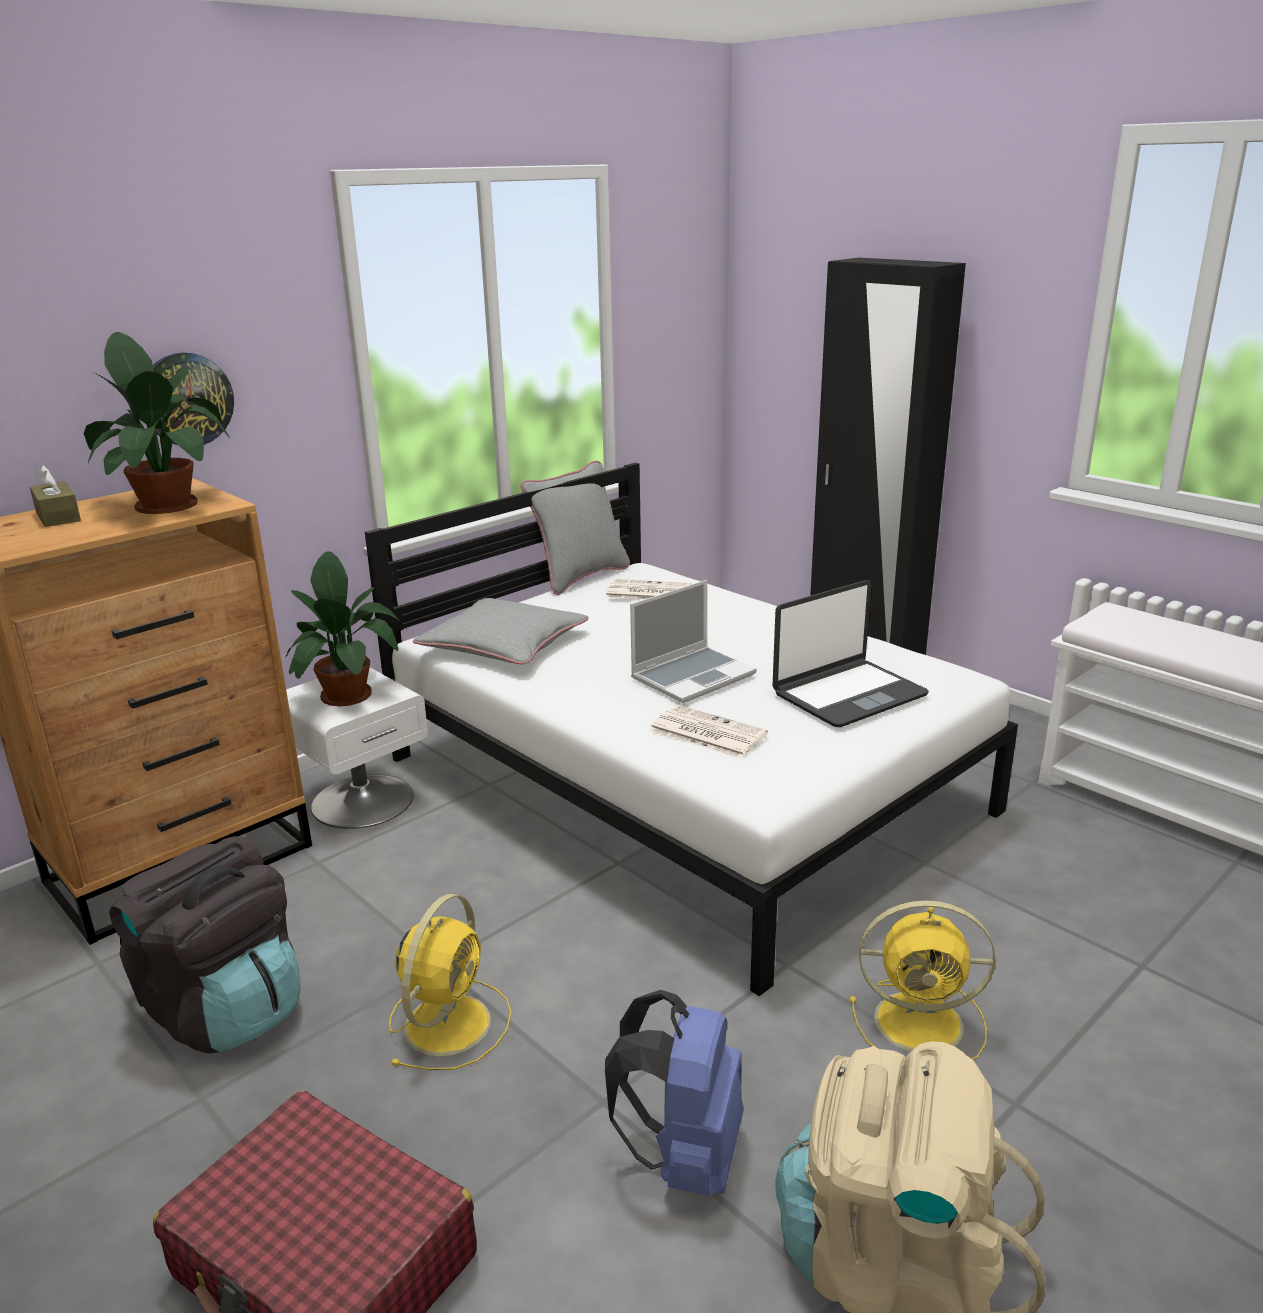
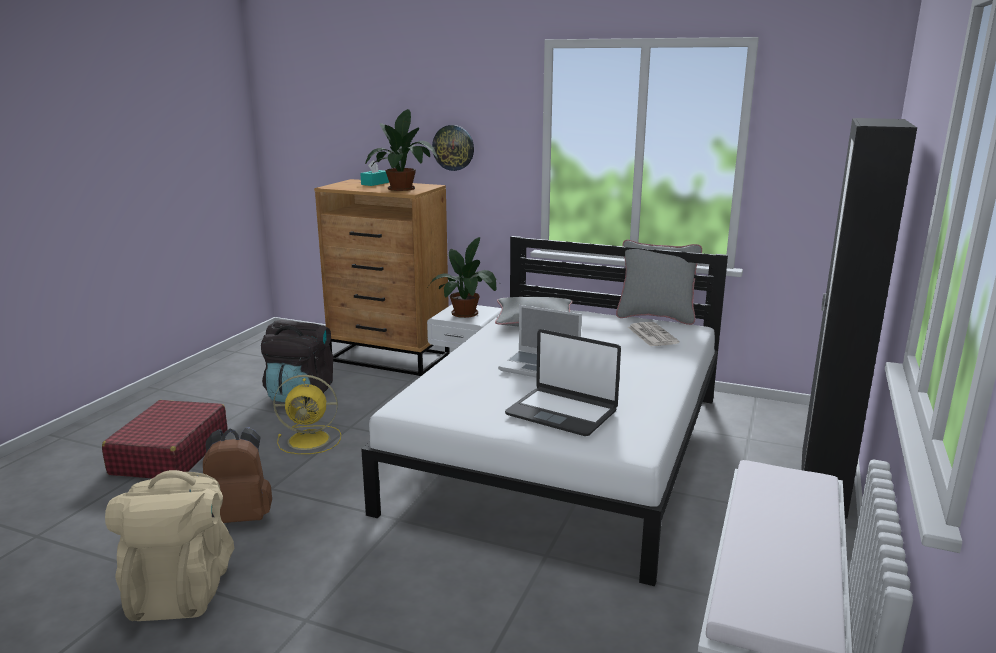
camera: 65 degrees right, 5 degrees down
(58, 516) = (375, 183): brown tissue box -> turquoise tissue box
(684, 1156) = (240, 516): blue backpack -> brown backpack
(705, 733) = (469, 382): newspaper -> none
(923, 1022) = (367, 575): yellow fan -> none

